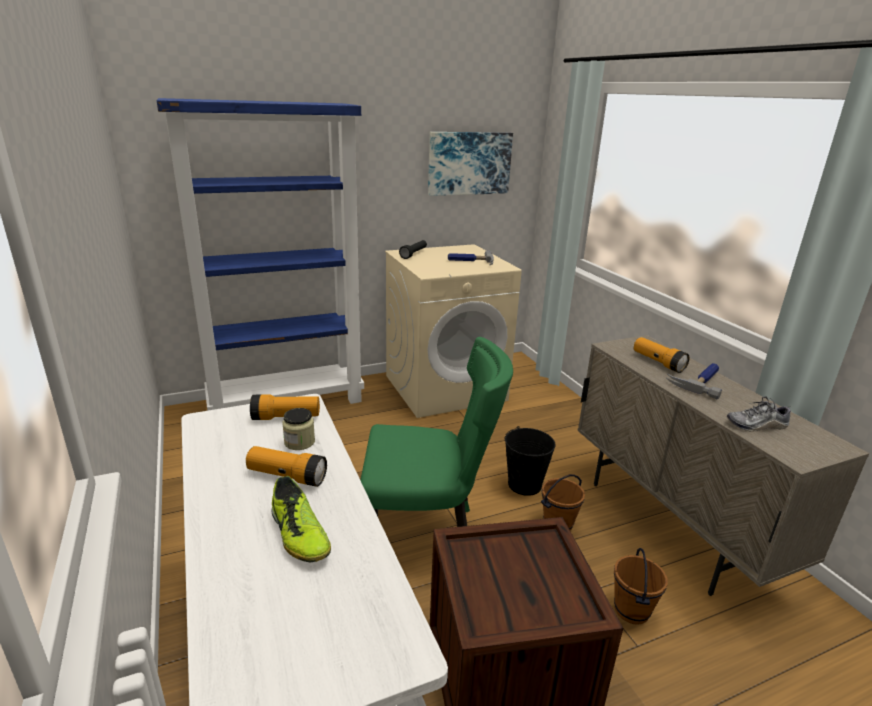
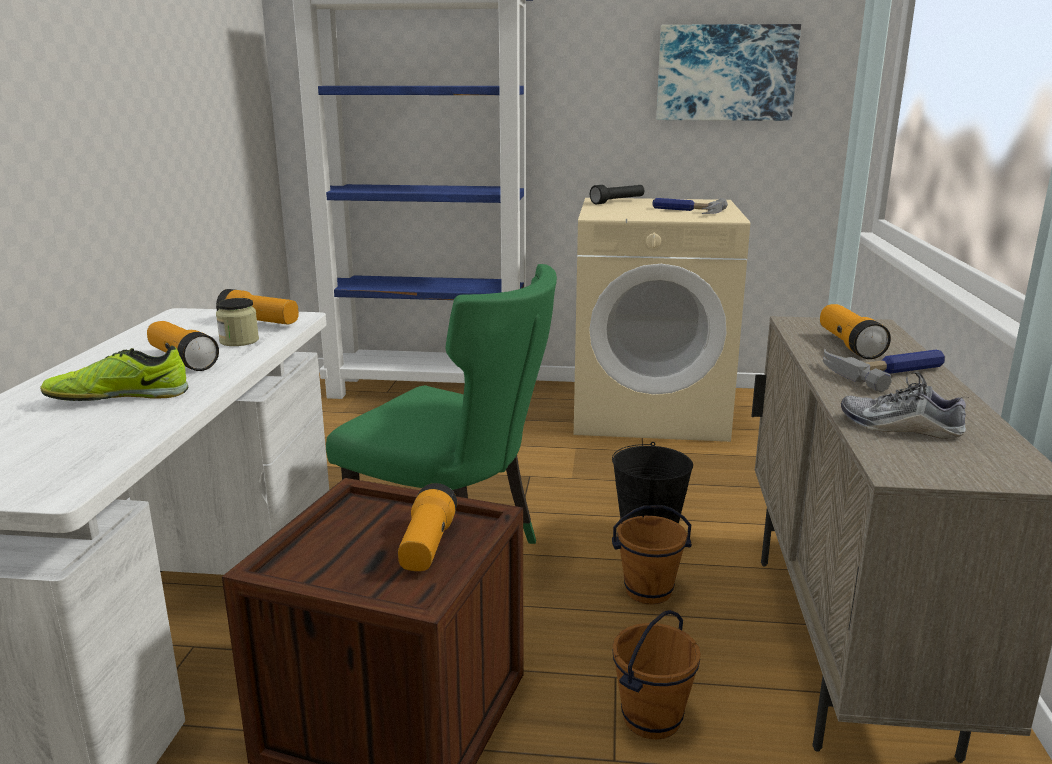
camera: 30 degrees right, 5 degrees down
(299, 534) = (119, 397): shoe -> shoe turned 75 degrees clockwise
(542, 567) = (427, 546): none -> flashlight

